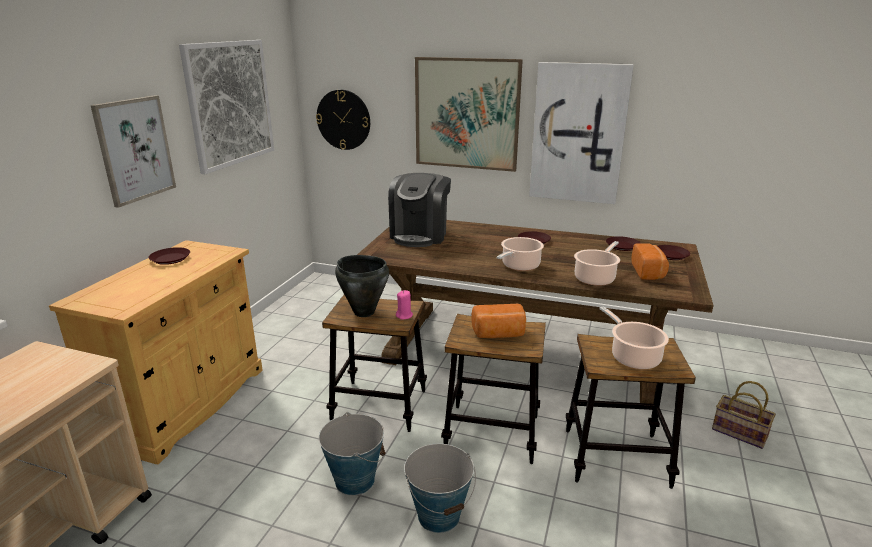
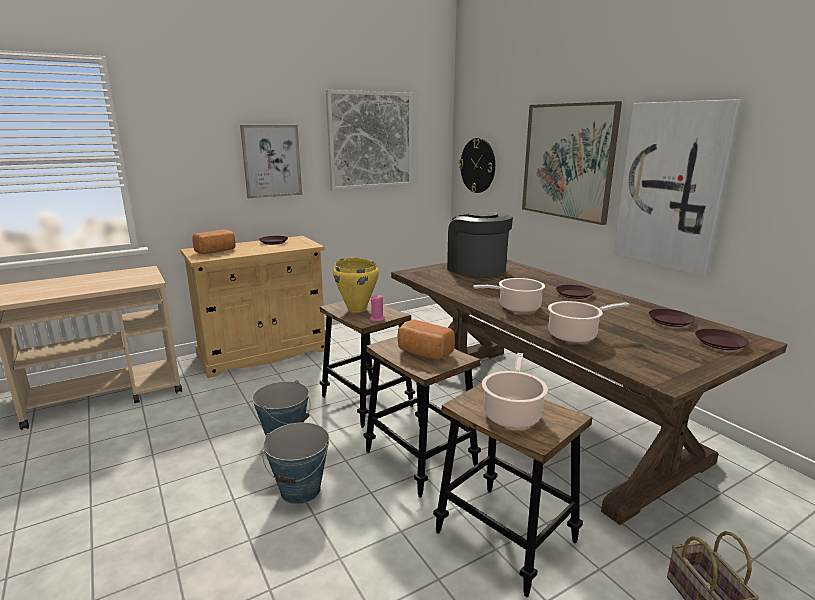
camera: 40 degrees right, 5 degrees down
(364, 312) = (357, 309): black cooking pot -> yellow cooking pot
(420, 235) = (476, 269): coffee machine -> coffee machine turned 90 degrees clockwise
(649, 272) = (653, 348): bread -> bread (217, 251)

